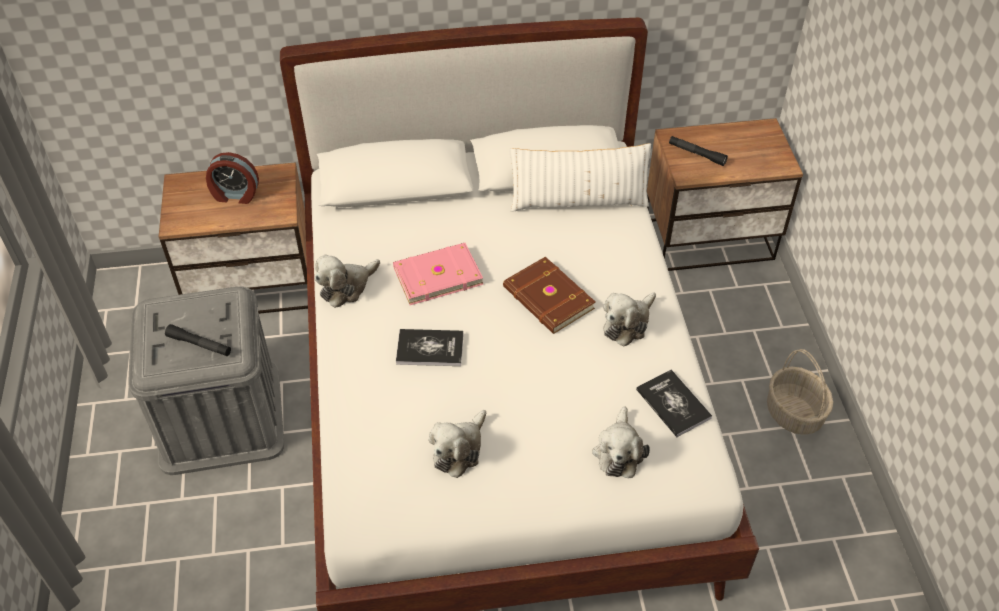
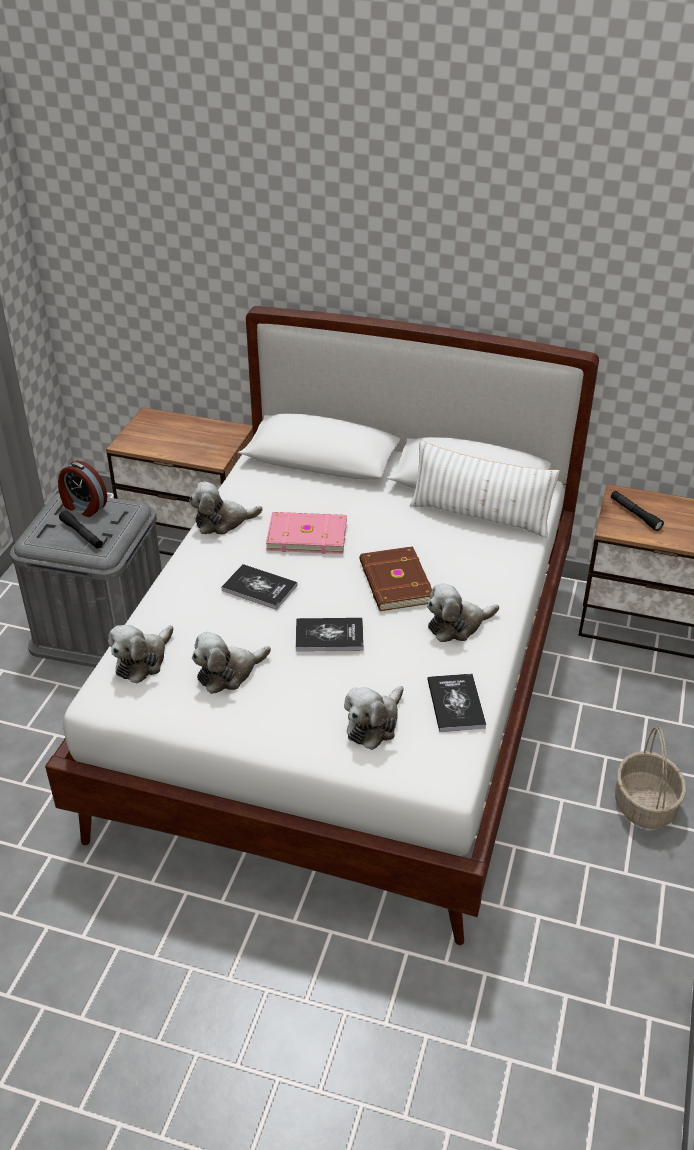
camera: 25 degrees right, 10 degrees down
(235, 195) = (187, 436): alarm clock -> alarm clock (84, 507)
(370, 468) = (143, 661): none -> plush toy
(525, 376) = (329, 636): none -> book

